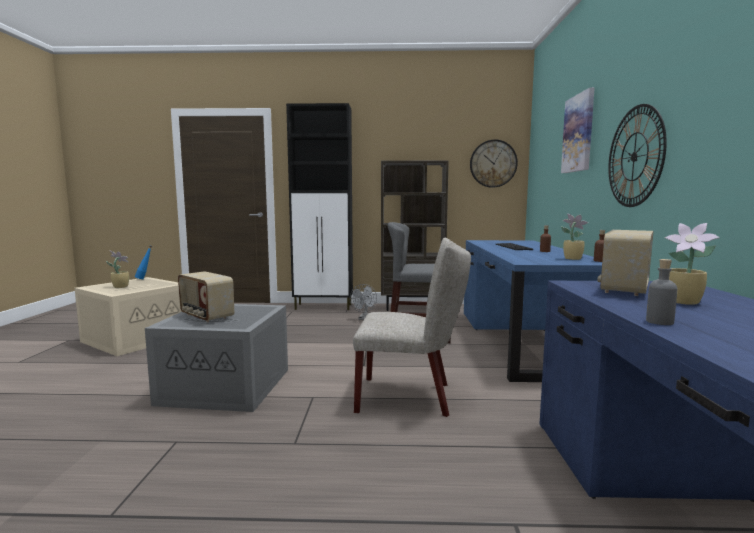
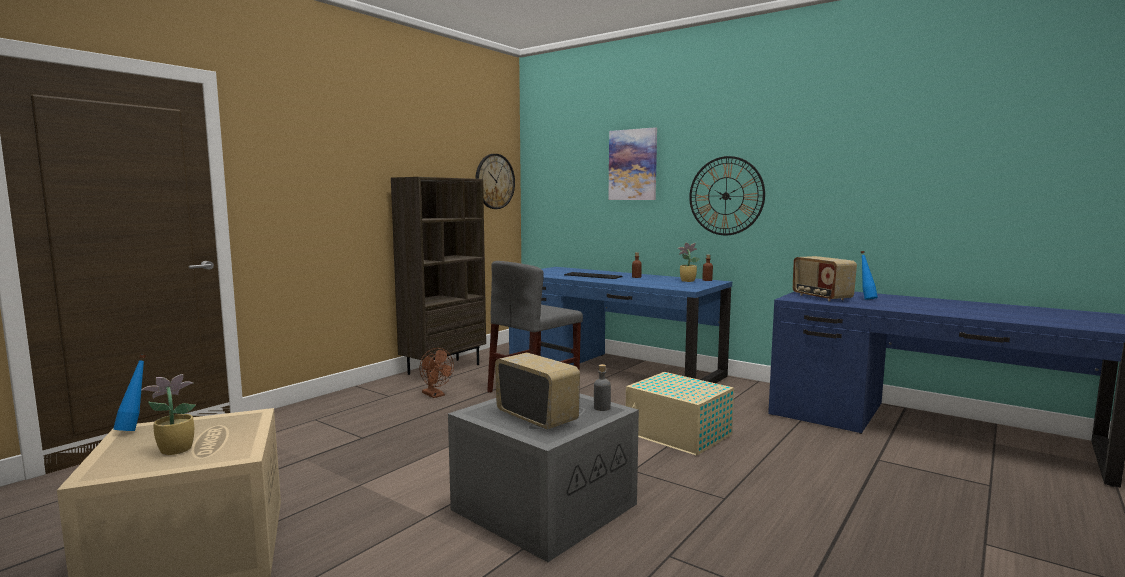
camera: 55 degrees left, 0 degrees up
(206, 316) = (537, 418): radio -> radio turned 120 degrees counterclockwise
(324, 307) = (340, 400): black cabinet -> none
(364, 318) = (435, 395): grey fan -> brown fan
(411, 397) = (679, 434): beige chair -> beige storage box
(659, 322) = (910, 310): grey bottle -> grey bottle (602, 408)
(684, 302) = (866, 299): potted plant -> blue bottle

